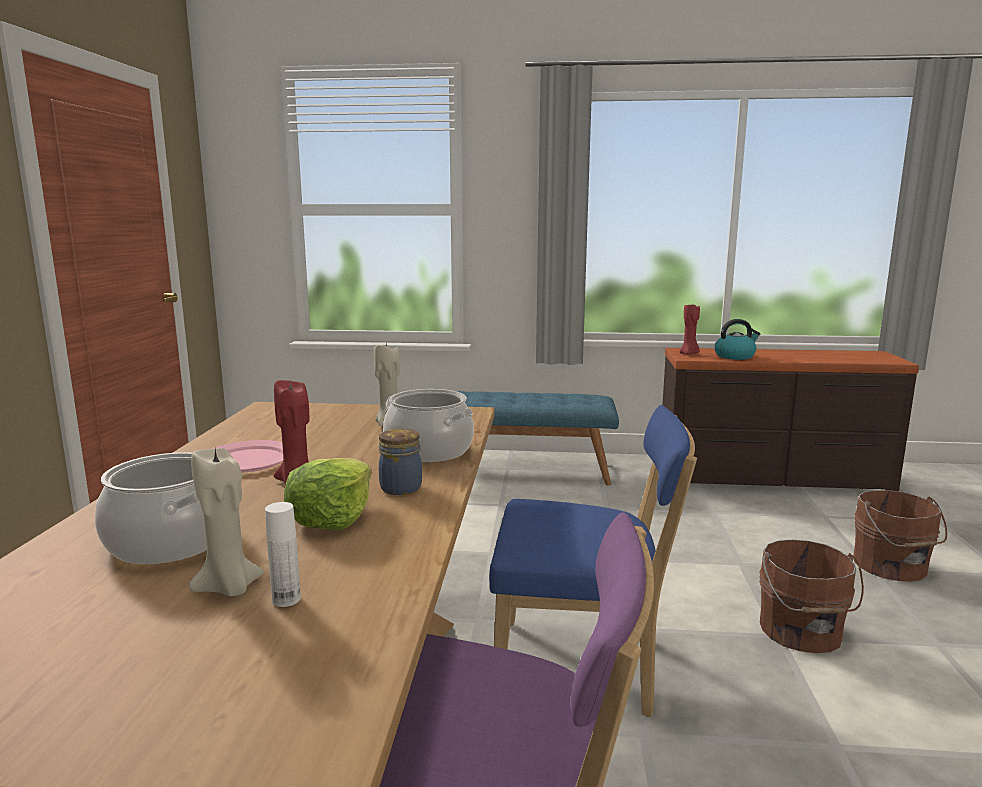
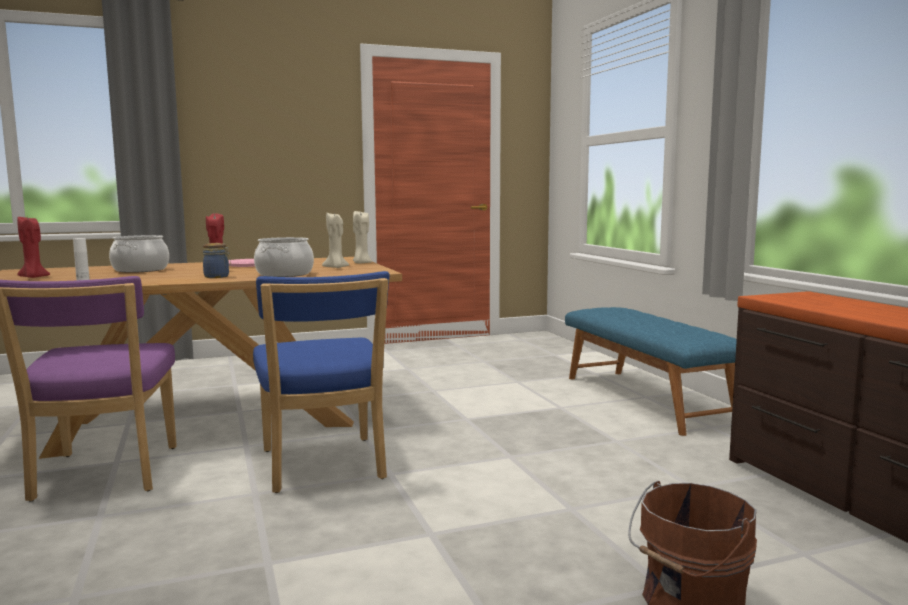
camera: 65 degrees right, 5 degrees down
(229, 588) = (94, 276): beige candle -> beige candle (361, 263)
(332, 518) = (170, 276): lettuce -> none
(689, 354) = (791, 296): red candle -> red candle (33, 277)
(735, 356) = (829, 306): kettle -> none
(801, 633) = (446, 544): brown bucket -> none

